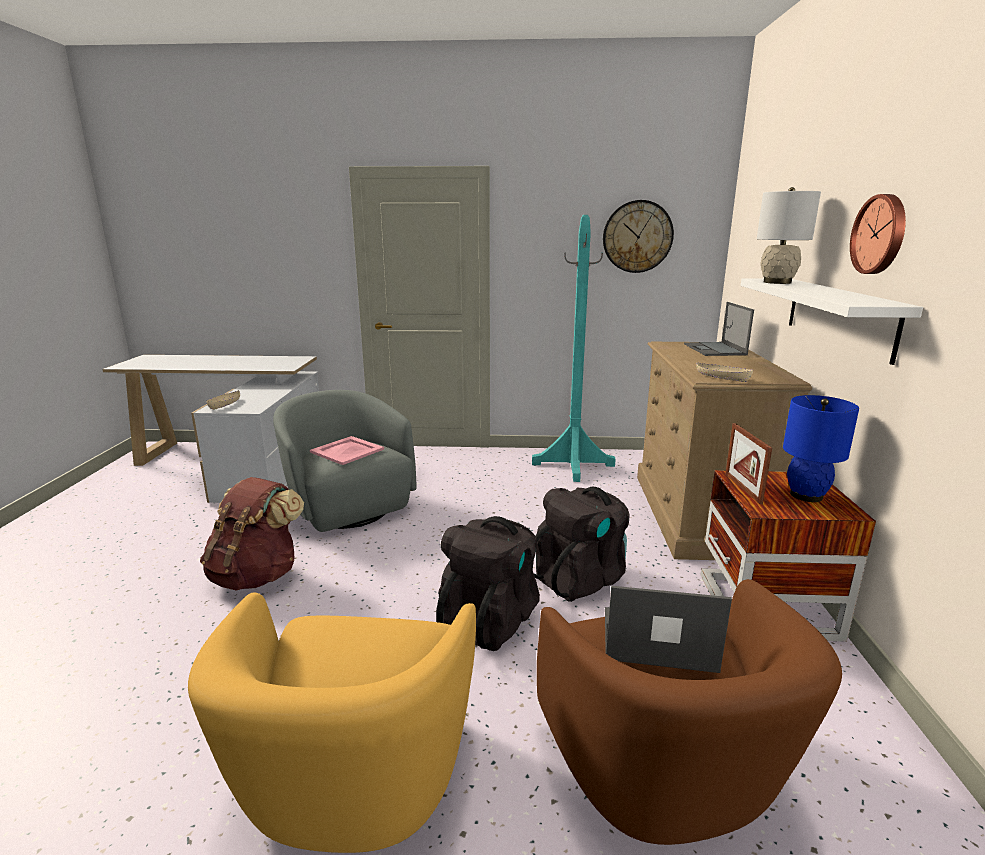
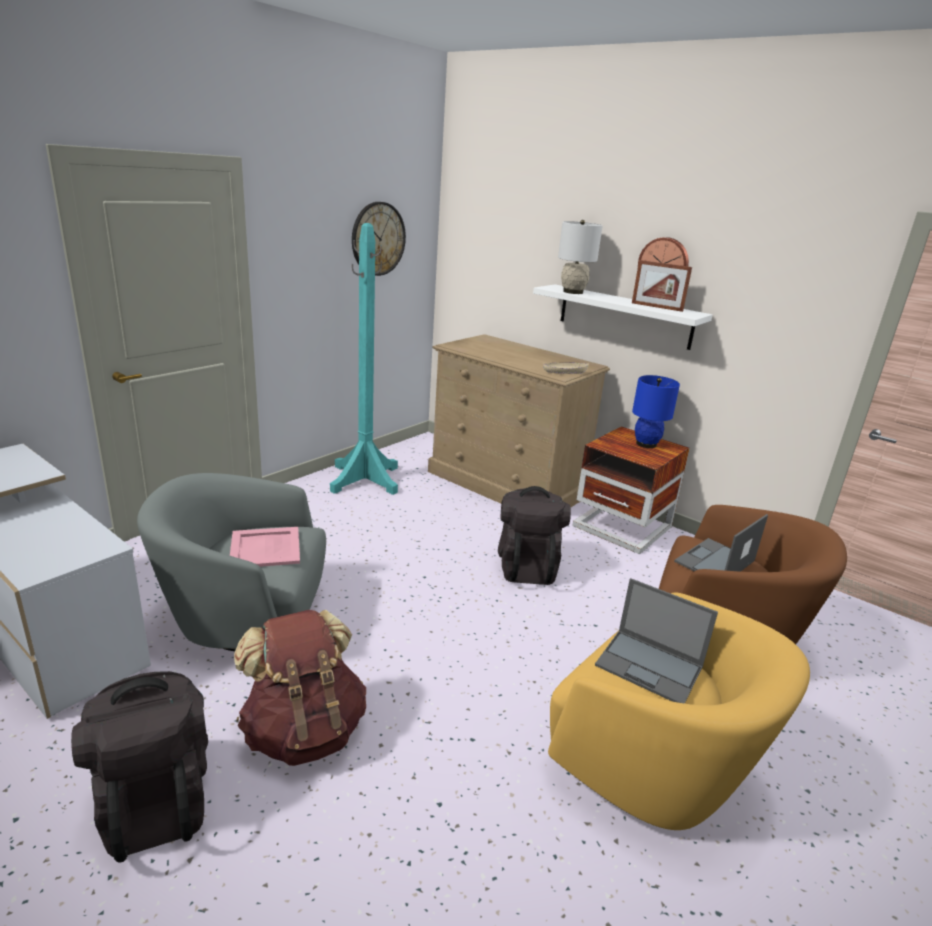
camera: 55 degrees left, 5 degrees up
(225, 405) = (36, 559): beige bowl -> none
(490, 620) = (534, 627): black backpack -> black backpack (156, 801)
(715, 349) = (494, 345): laptop -> laptop (650, 666)
(743, 488) = (619, 451): picture frame -> picture frame (656, 307)

